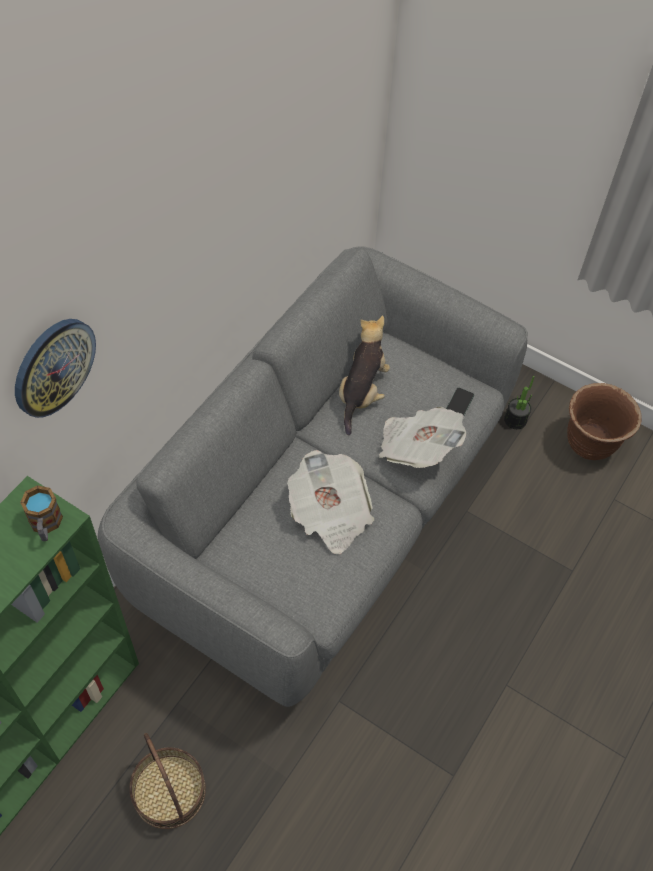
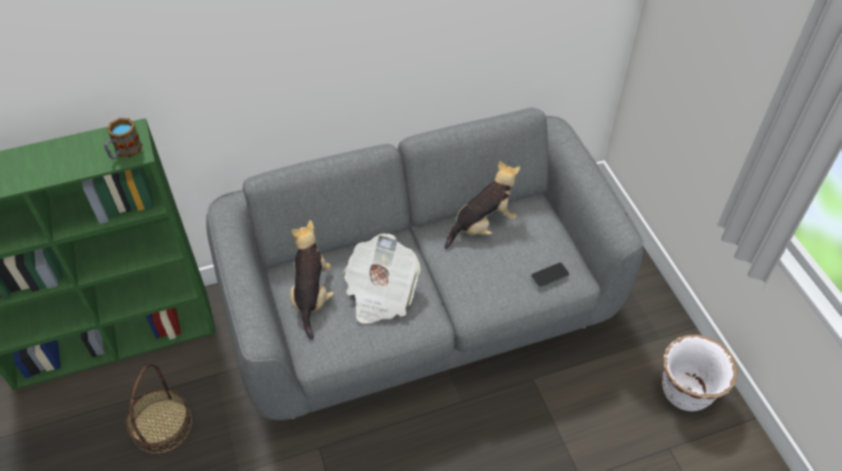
camera: 40 degrees right, 5 degrees down
(53, 366) = (191, 46): wall clock -> none
(267, 558) = (312, 296): none -> plush toy
(417, 447) = (487, 286): newspaper -> none
(515, 420) = (633, 337): potted plant -> none
(590, 443) = (685, 393): brown planter -> white planter

